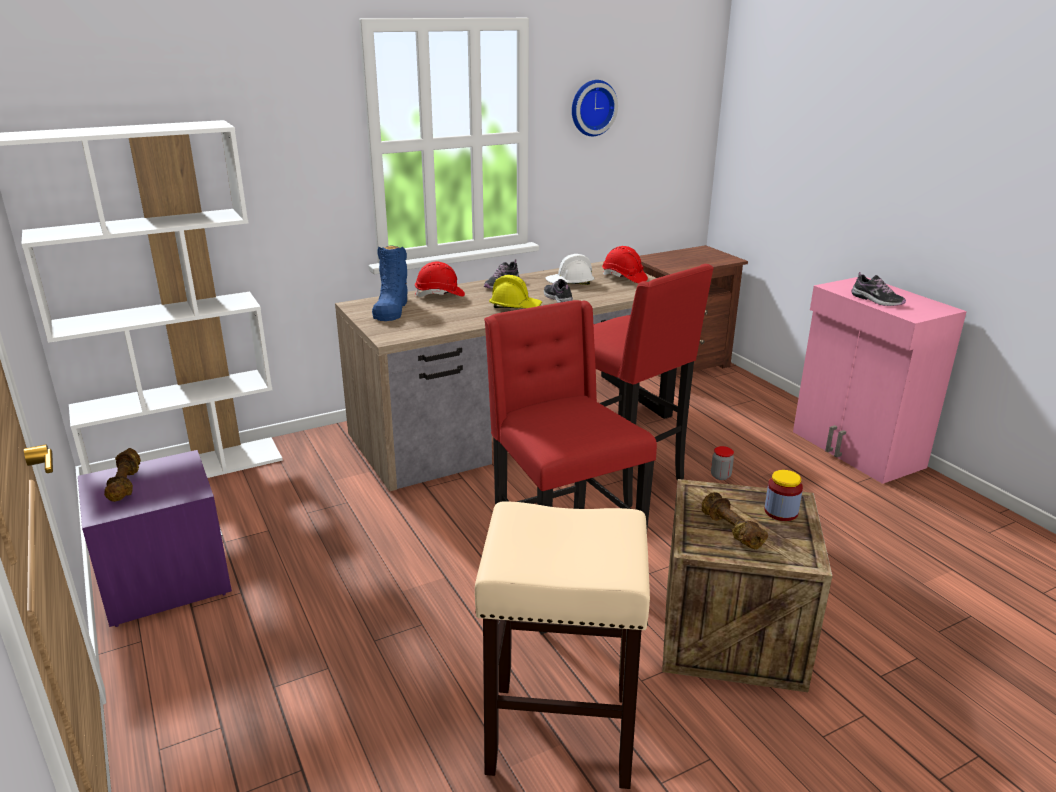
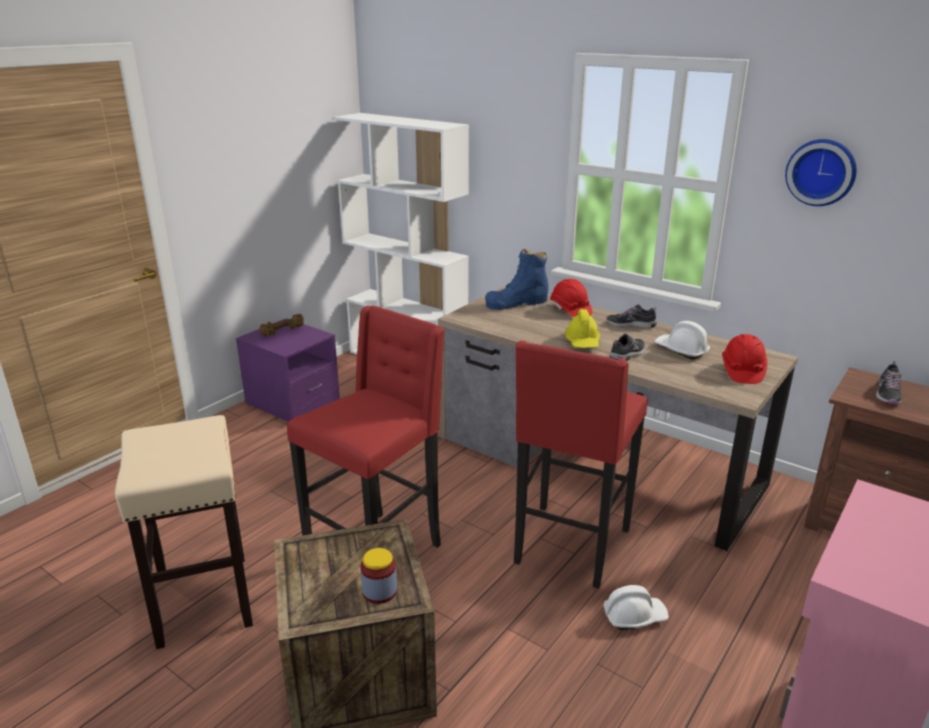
camera: 65 degrees right, 0 degrees up
(720, 476) = (634, 616): jar -> white hard hat
(730, 531) = (329, 564): brown dumbbell -> none
(876, 300) = (868, 537): shoe -> shoe (887, 394)

